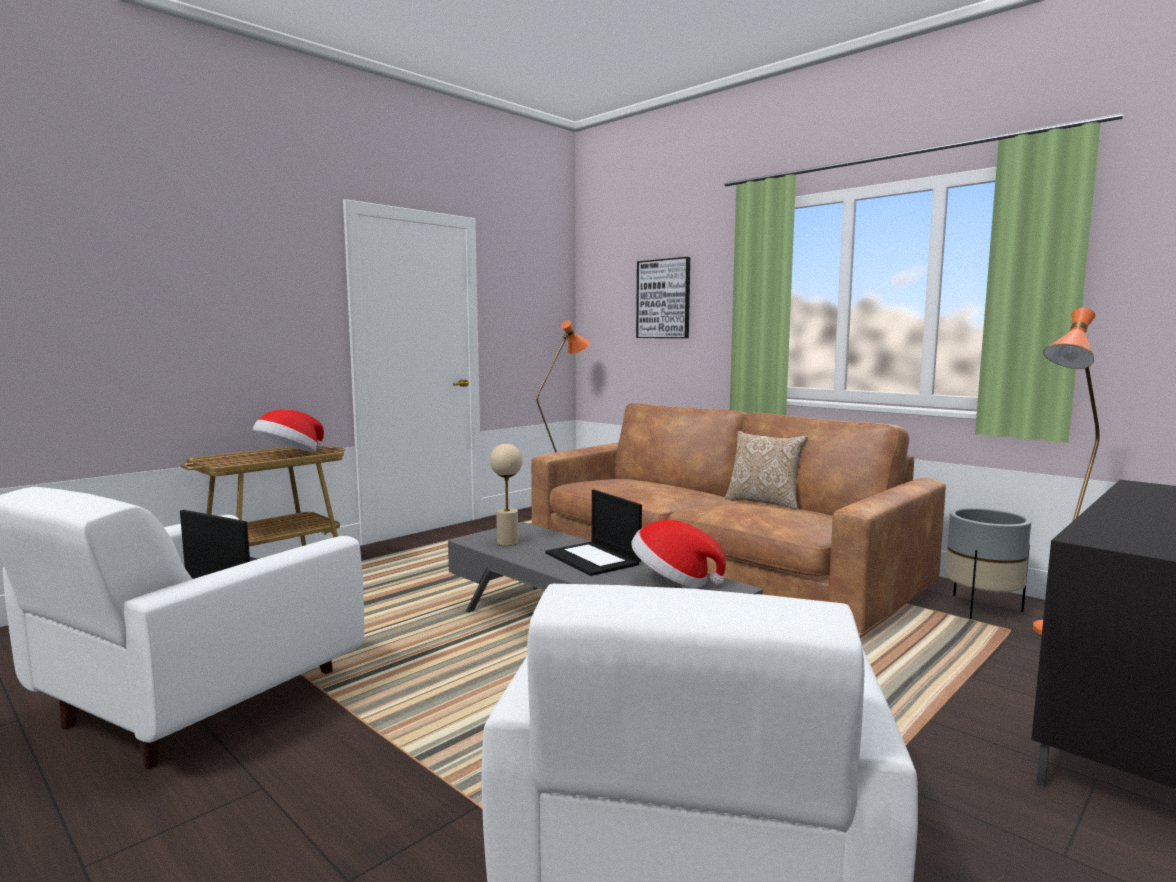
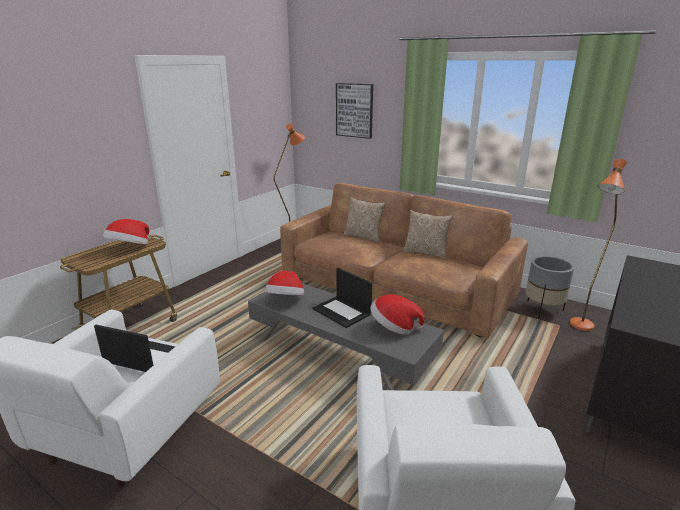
camera: 10 degrees left, 15 degrees up
(508, 542) = (286, 300): beige table lamp -> hat
(667, 483) = (364, 236): none -> pillow

